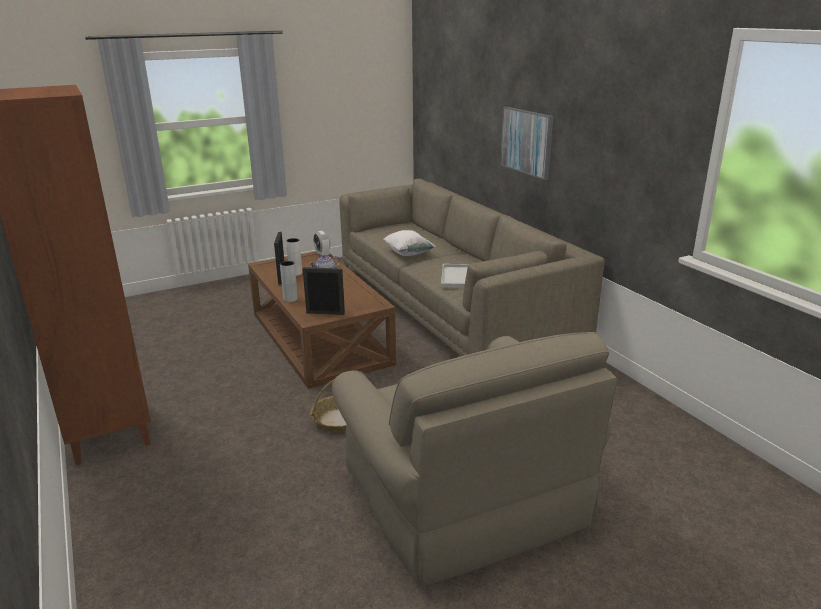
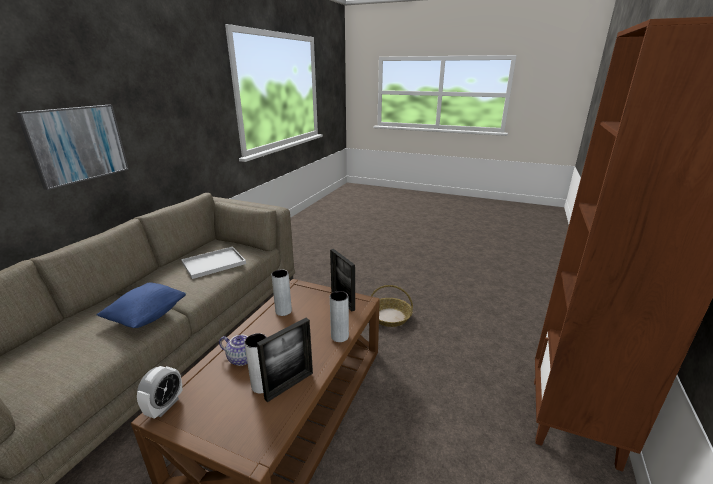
camera: 130 degrees left, 0 degrees up
(352, 292) = (283, 311): none -> grey vase
(408, 253) = (147, 316): white pillow -> blue pillow
(464, 495) = (389, 260): beige armchair -> none

